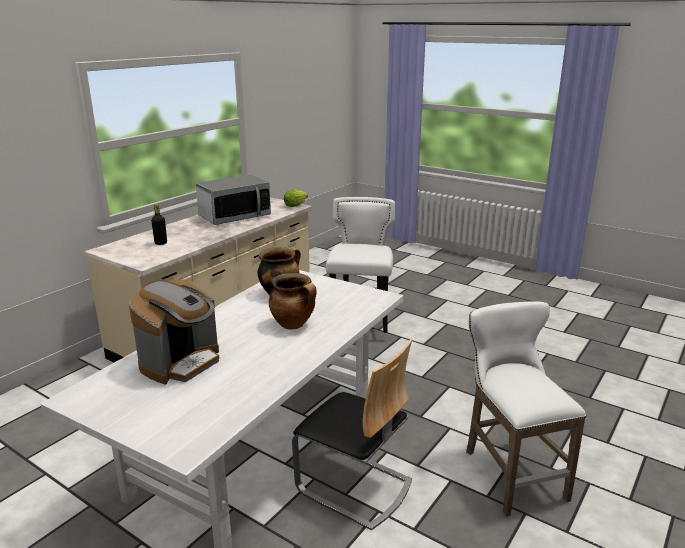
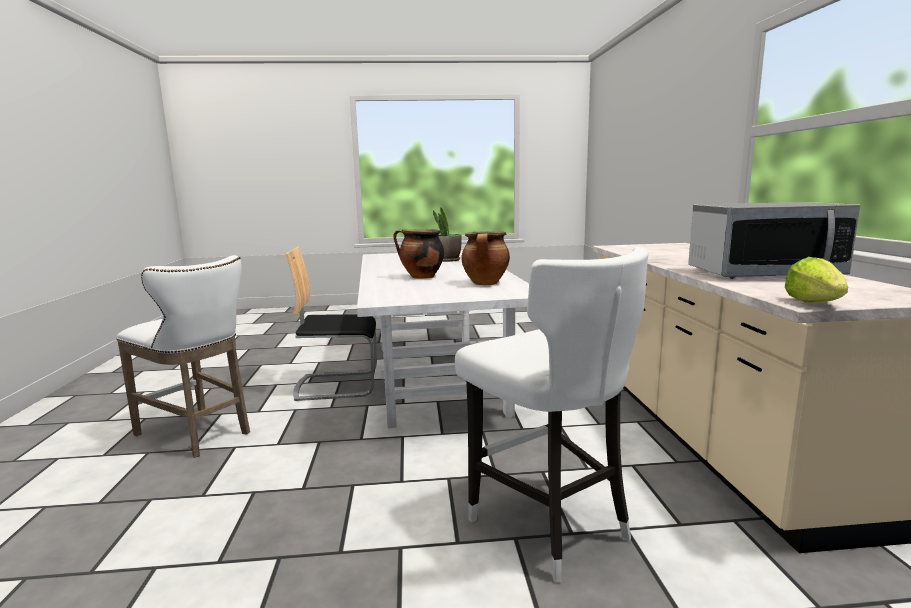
camera: 140 degrees right, 10 degrees down
(161, 243) = (670, 251): black bottle -> none
(181, 363) = (447, 260): coffee machine -> potted plant
(235, 216) = (762, 273): microwave -> microwave turned 105 degrees counterclockwise

